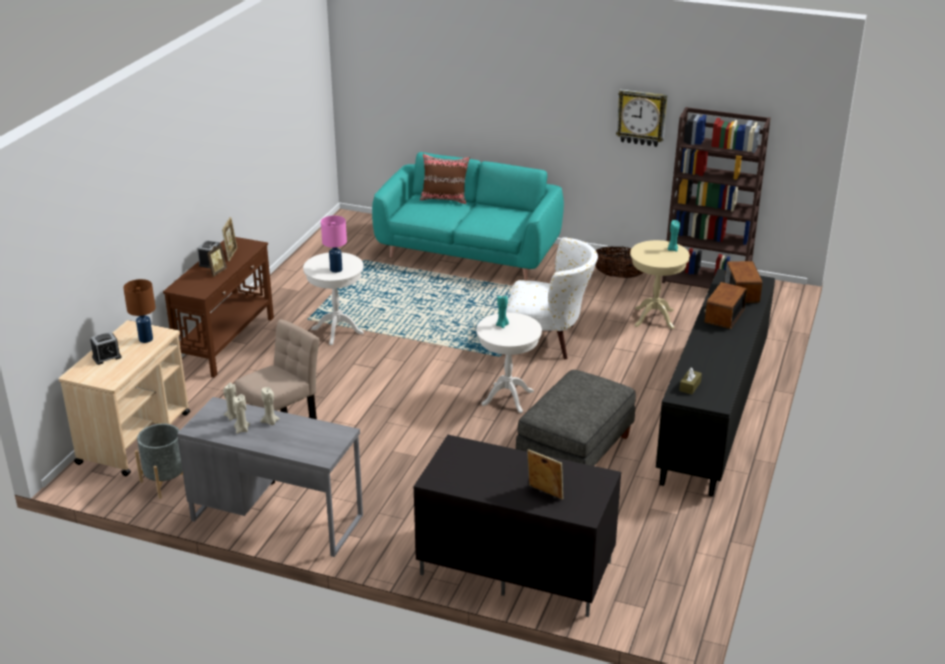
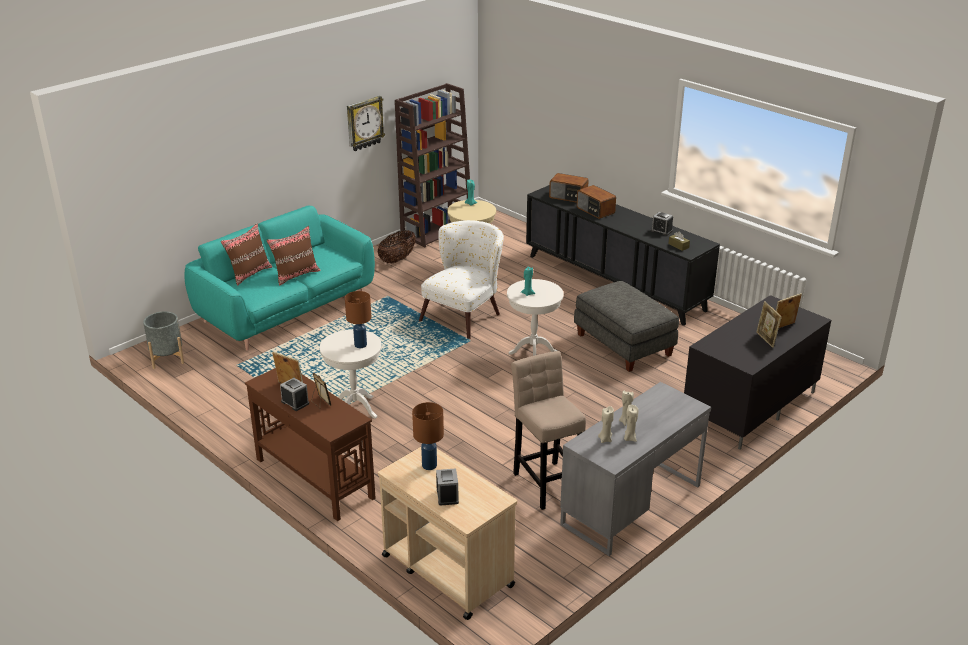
camera: 65 degrees left, 0 degrees up
(166, 482) = (538, 561): grey planter -> grey planter (167, 358)
(336, 269) = (360, 345): pink table lamp -> brown table lamp
(462, 218) = (296, 275): none -> brown pillow
(502, 484) = (766, 340): none -> picture frame
(718, 368) = (661, 231): none -> alarm clock

